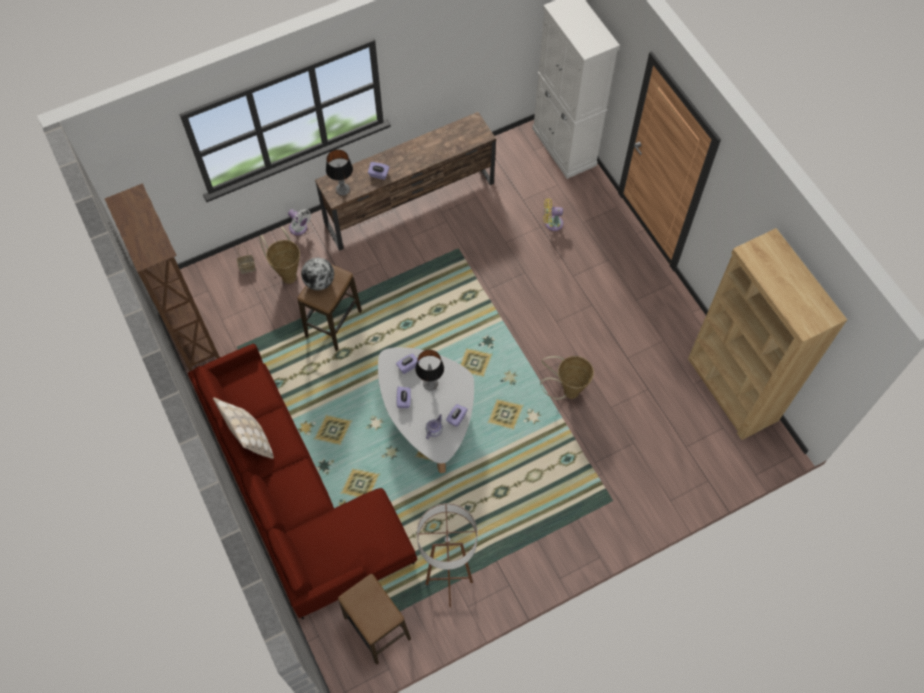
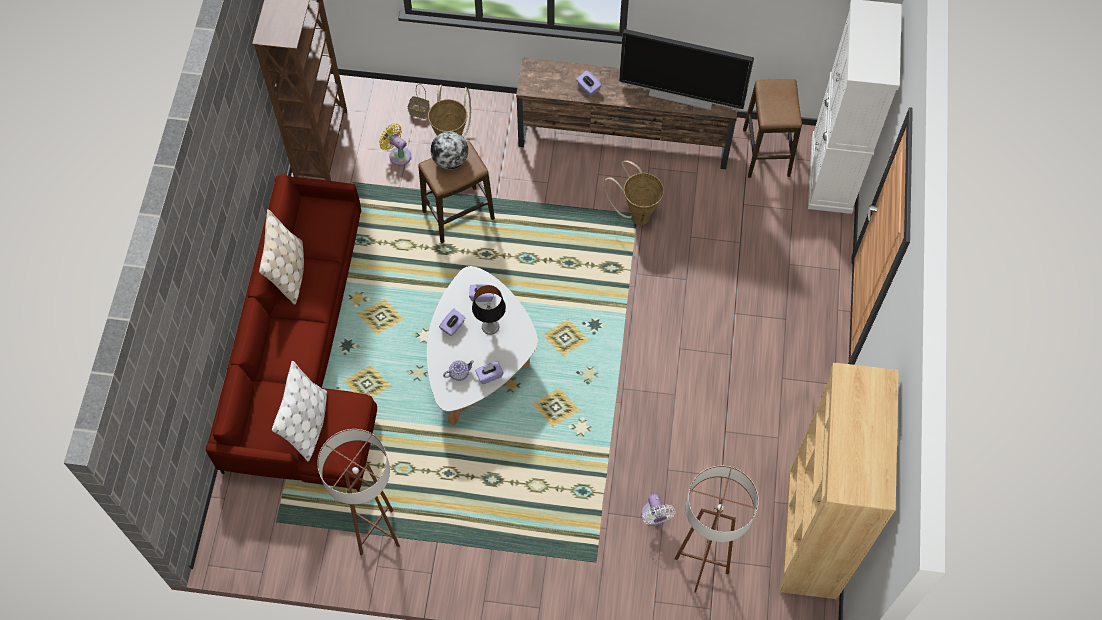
camera: 35 degrees right, 0 degrees up
(299, 229) = (496, 102): white fan -> white fan (654, 516)
(342, 189) = (541, 82): table lamp -> none
(352, 538) = (308, 425): none -> white pillow
(377, 628) = (280, 528): stool -> stool (766, 153)
(447, 143) = (681, 95): none -> television
(551, 223) = (755, 245): yellow fan -> yellow fan (398, 154)
(567, 391) = (635, 425): basket -> basket (637, 215)
(681, 456) = (701, 565): none -> brown floor lamp

